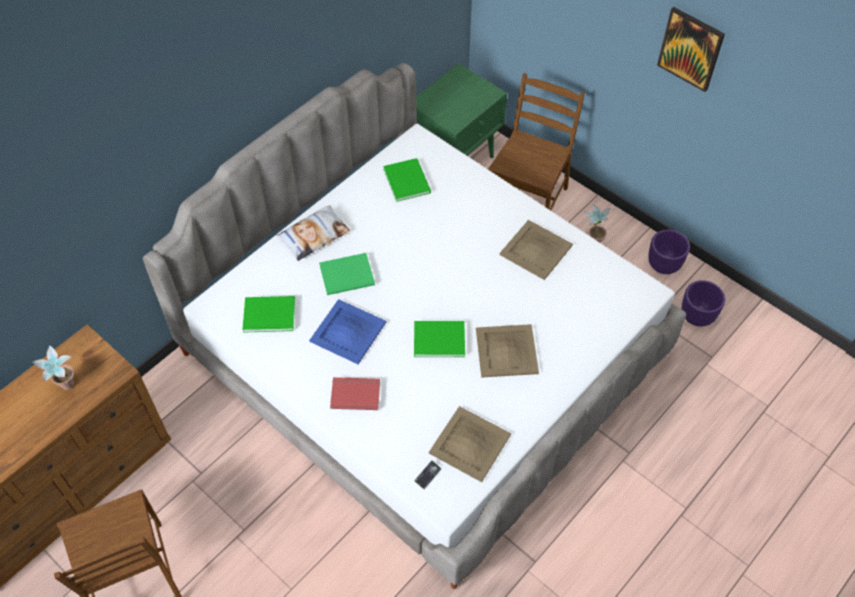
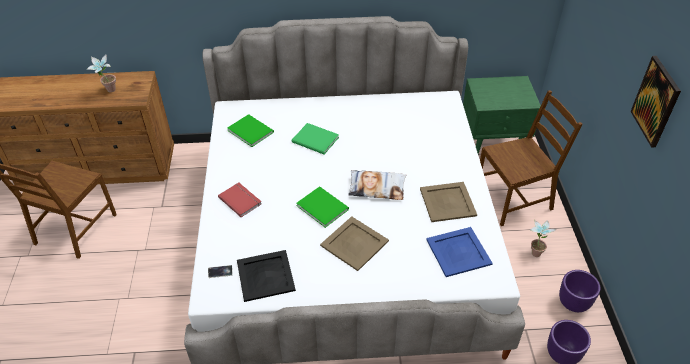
camera: 45 degrees right, 10 degrees down
(314, 236) = (323, 110): pillow -> pillow (377, 188)
(348, 331) = (278, 167): blue tray -> blue tray (458, 251)
(407, 179) = (414, 115): green book -> none
(469, 443) = (266, 275): beige tray -> black tray

